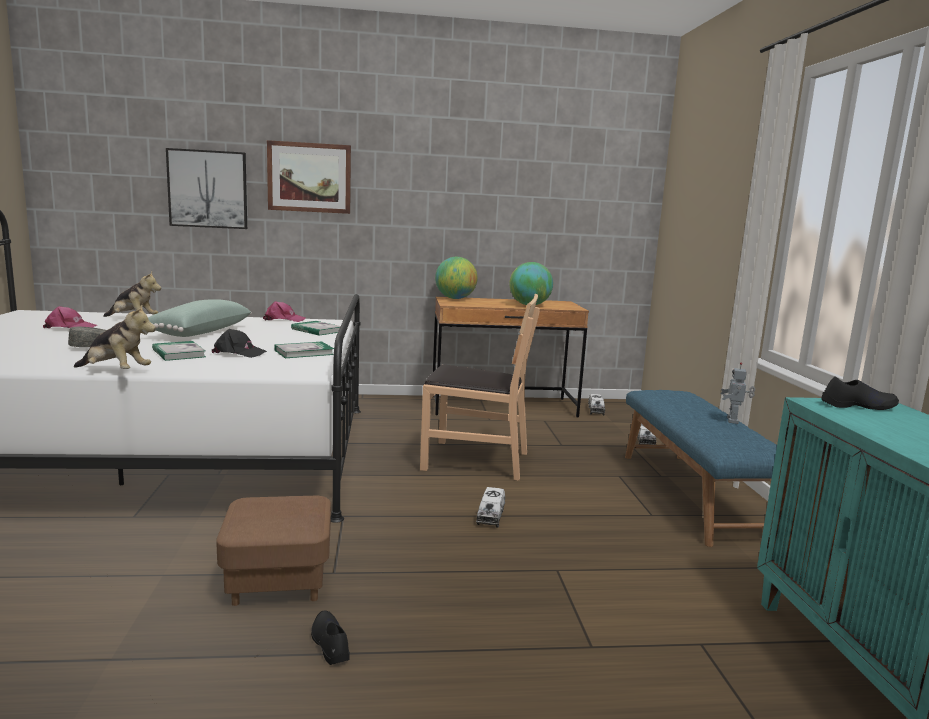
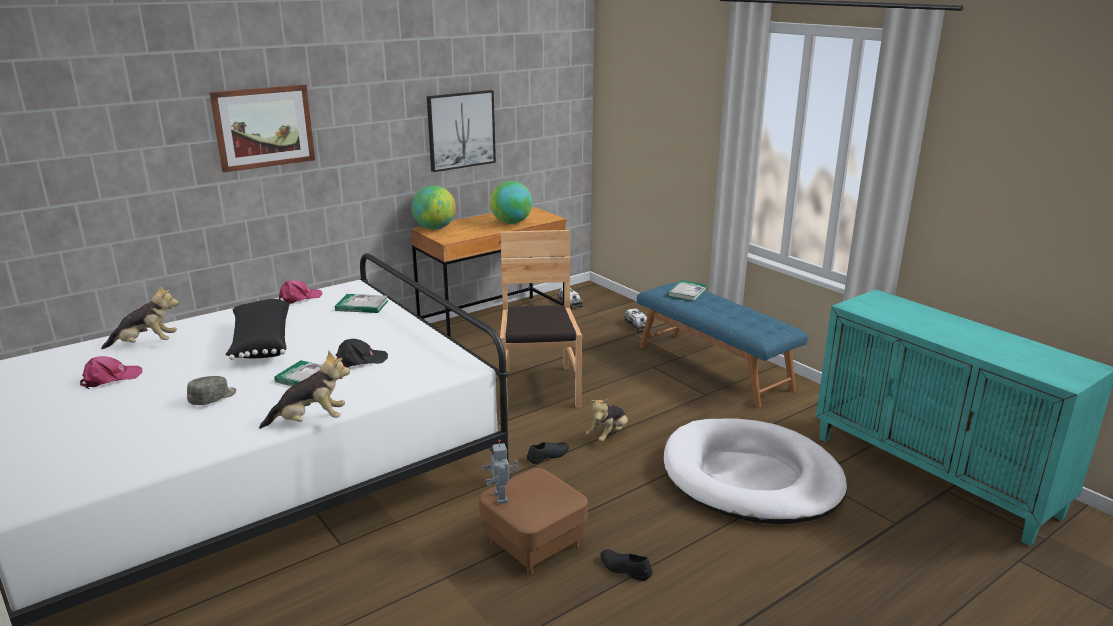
camera: 30 degrees left, 10 degrees up
(199, 332) = (260, 343): green pillow -> black pillow
(208, 189) = (145, 160): picture -> picture (461, 130)
(304, 352) = (411, 341): book -> book (687, 292)
(475, 460) = (539, 388): brown chair -> brown chair turned 75 degrees counterclockwise
(490, 516) = (608, 435): toy truck -> plush toy
(609, 612) = (751, 477): none -> white dog bed
(734, 421) = (740, 306): toy robot -> toy robot (502, 497)
(858, 405) = (871, 302): black shoe -> black shoe (547, 456)

